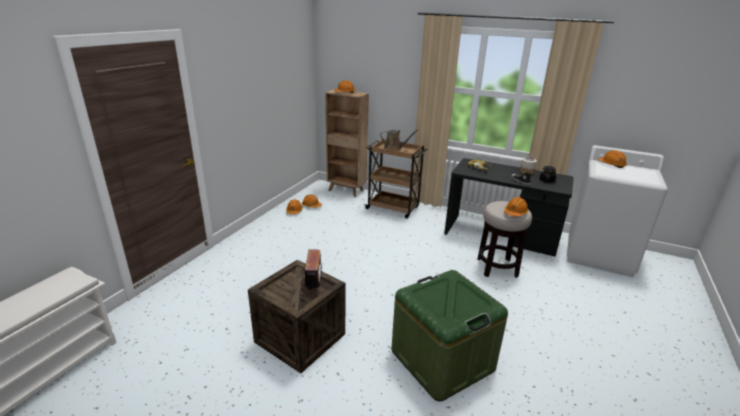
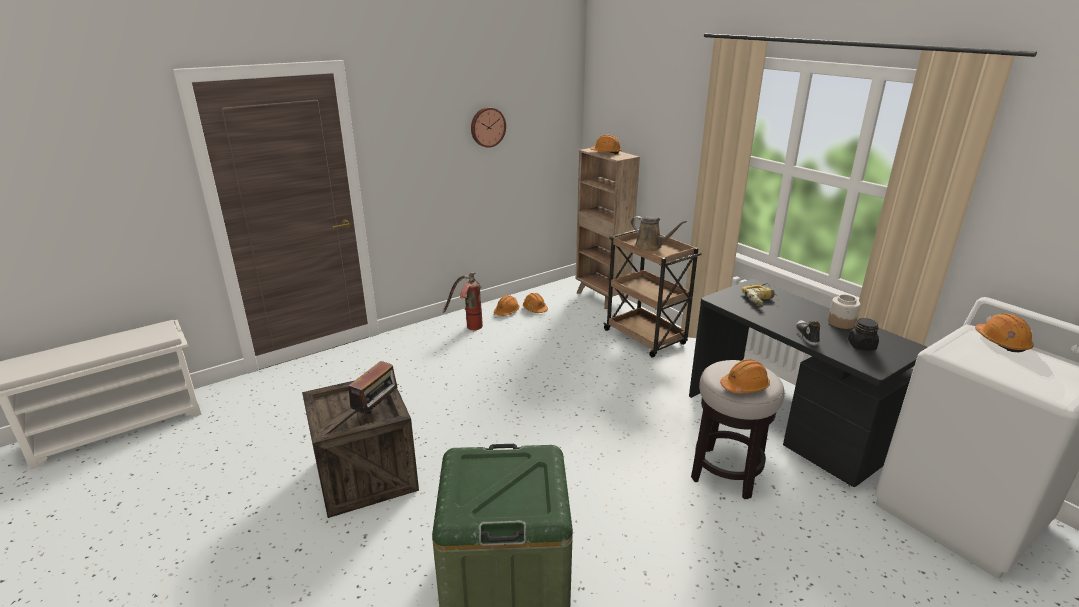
camera: 30 degrees right, 0 degrees up
(268, 79) = (487, 127): none -> wall clock
(277, 226) = (468, 327): none -> fire extinguisher

